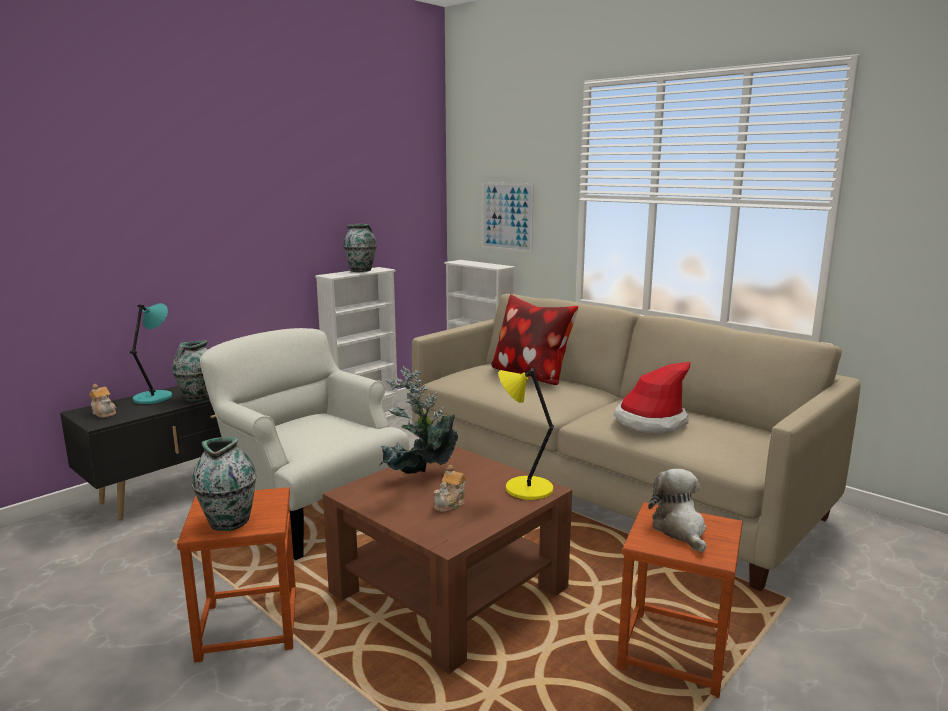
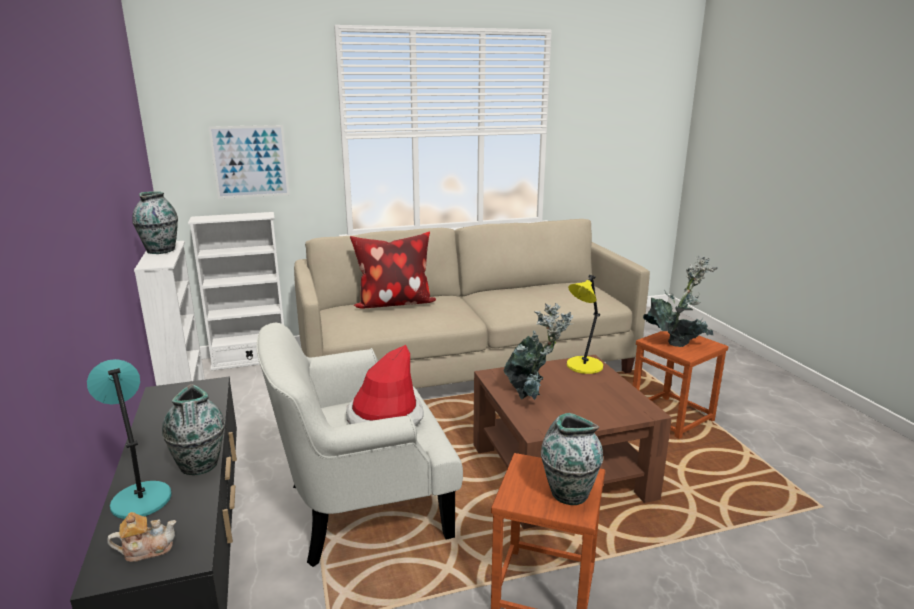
camera: 60 degrees left, 5 degrees up
(450, 504) = (588, 396): teapot -> none
(650, 422) = (535, 300): hat -> hat (385, 418)
(680, 529) = (677, 342): plush toy -> potted plant

